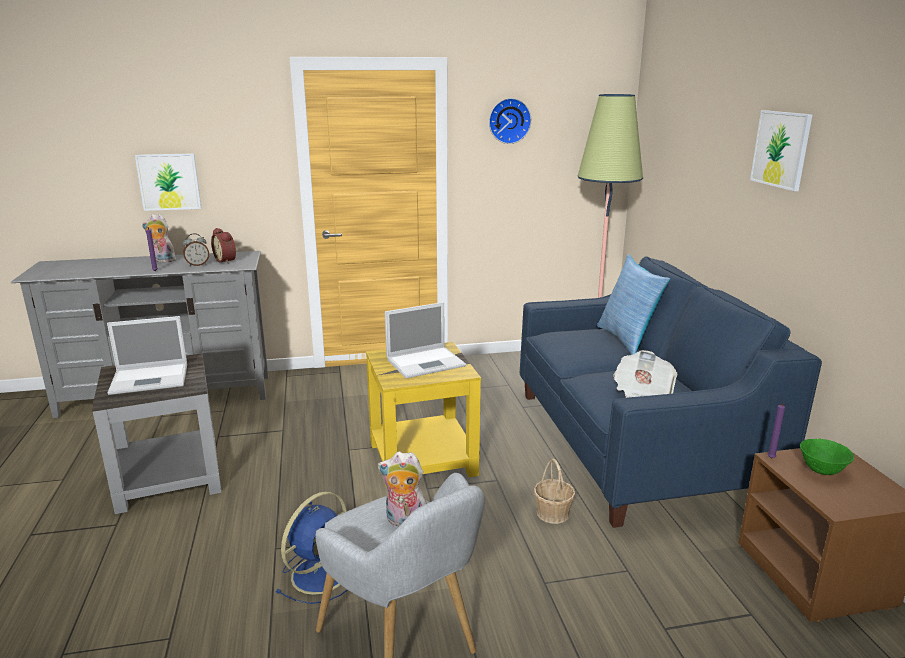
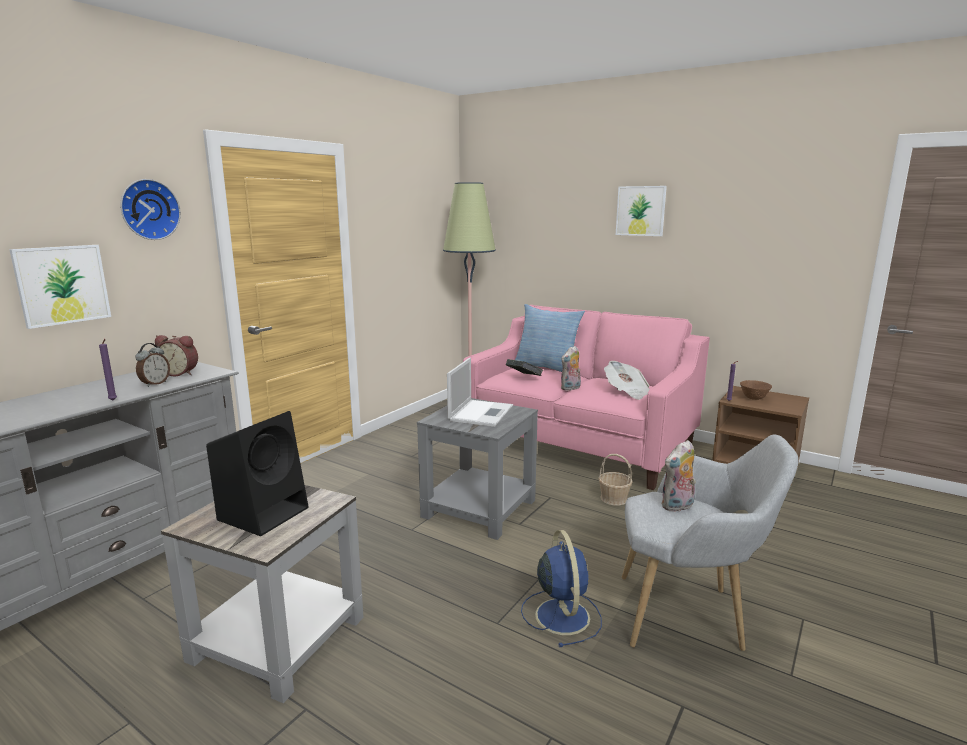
camera: 45 degrees left, 5 degrees down
(151, 378) = (264, 512): laptop -> black speaker
(162, 261) = (86, 391): plush toy -> plush toy (570, 388)
(423, 457) = (478, 507): yellow side table -> grey side table
(509, 121) = (388, 205): wall clock -> wall clock (148, 209)
(570, 343) = (524, 378): none -> book
(633, 443) = (580, 443): blue sofa -> pink sofa
(822, 471) = (754, 398): green bowl -> brown bowl

